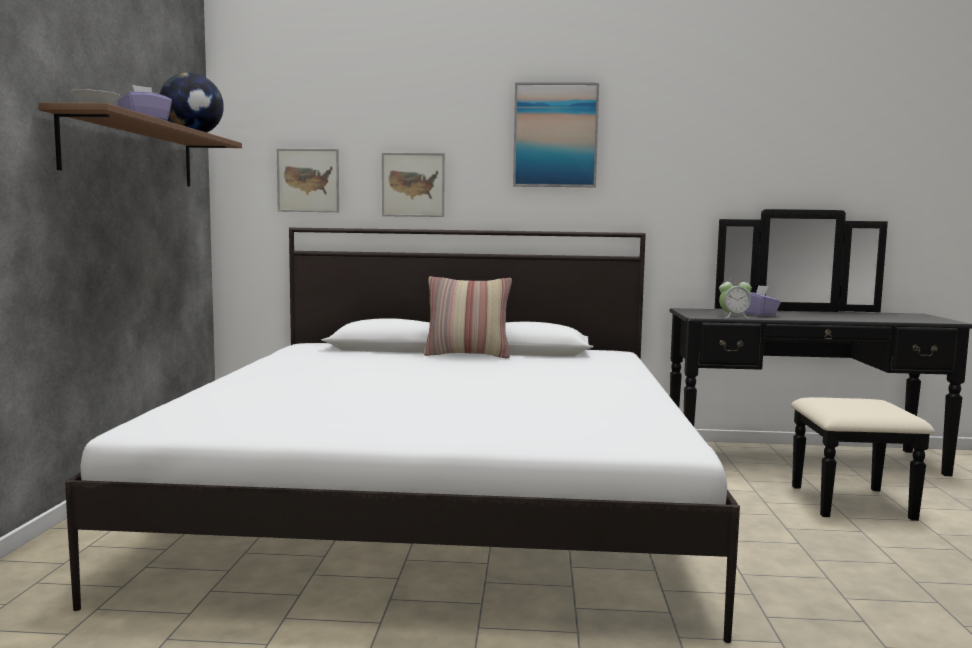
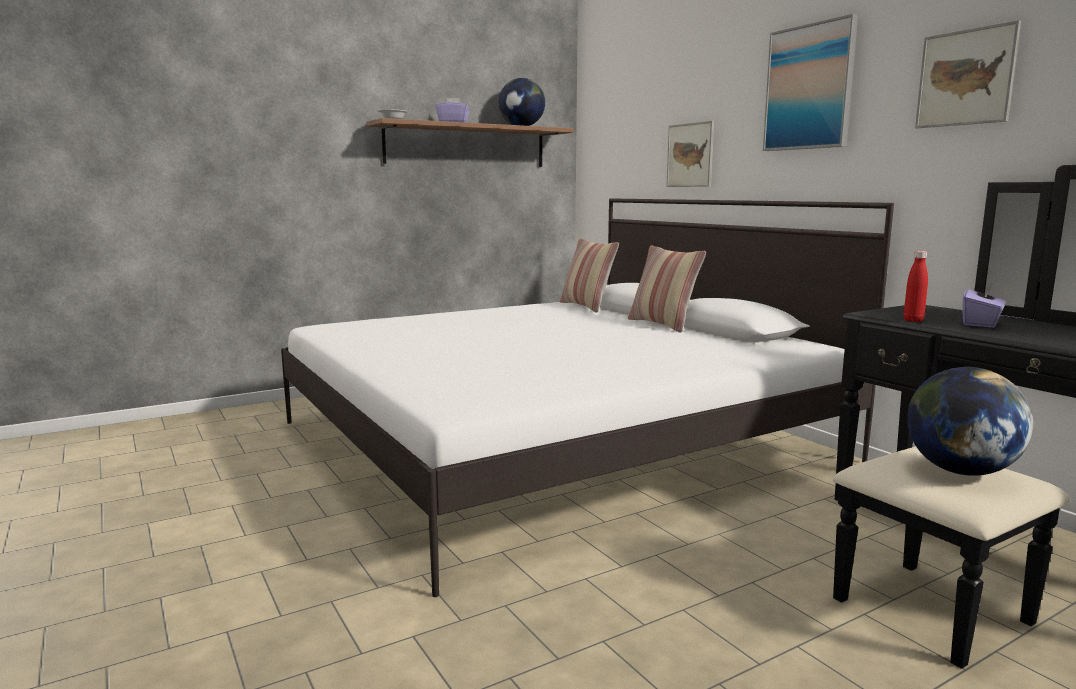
camera: 55 degrees right, 5 degrees up
(308, 180) = (625, 156): picture -> picture (965, 78)
(335, 351) = (586, 306): none -> pillow
(734, 317) = (913, 320): alarm clock -> red bottle
(864, 403) = (960, 471): none -> globe

